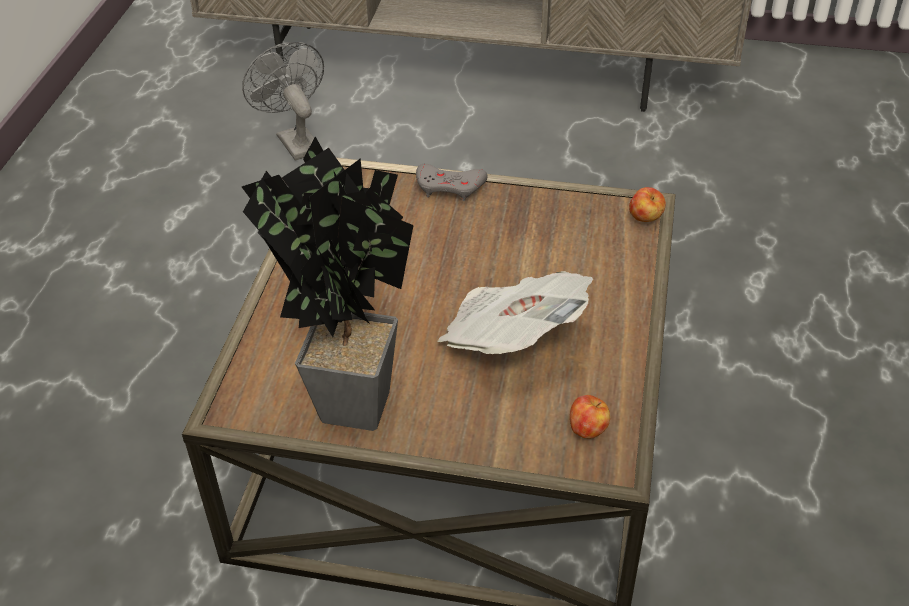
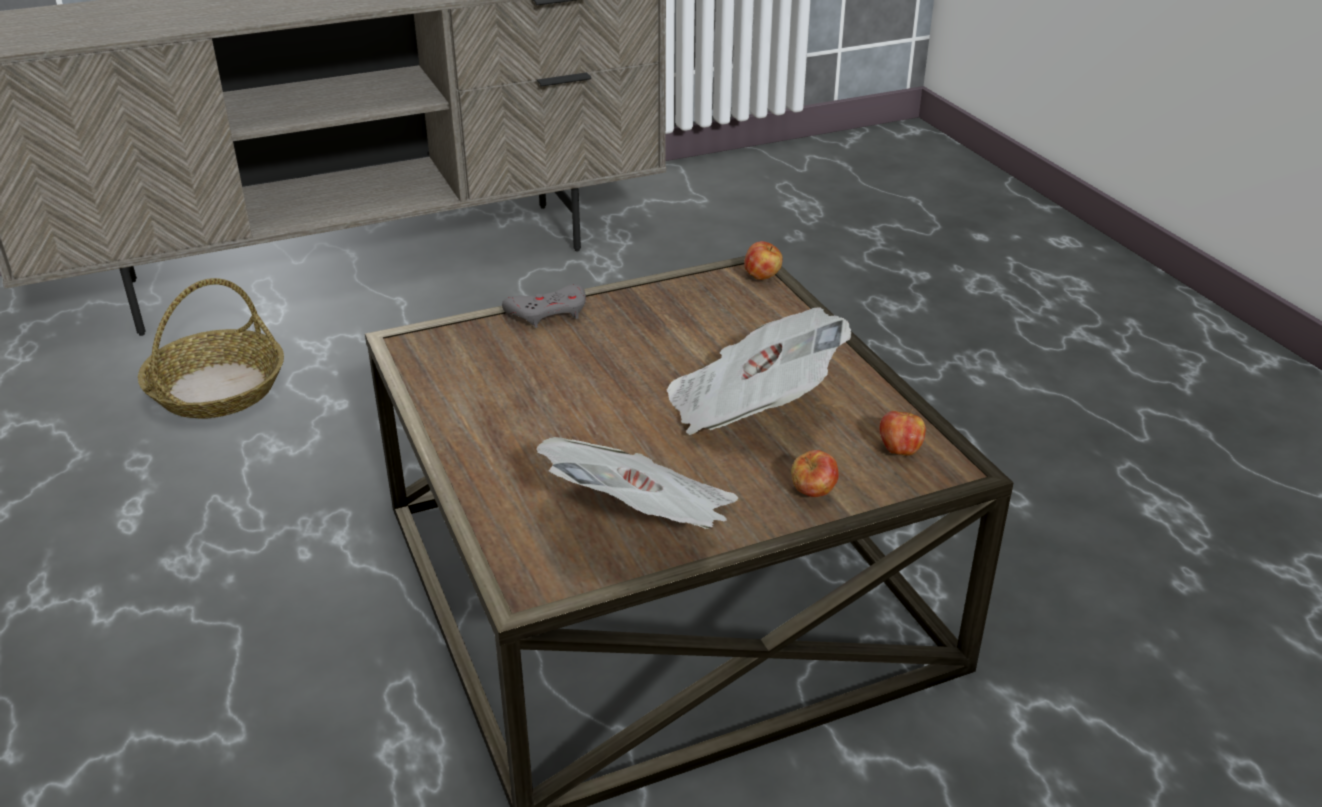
camera: 35 degrees left, 10 degrees down
(294, 140) = (217, 390): grey fan -> basket
(345, 398) = (644, 523): potted plant -> newspaper
(484, 434) = (813, 493): none -> apple

